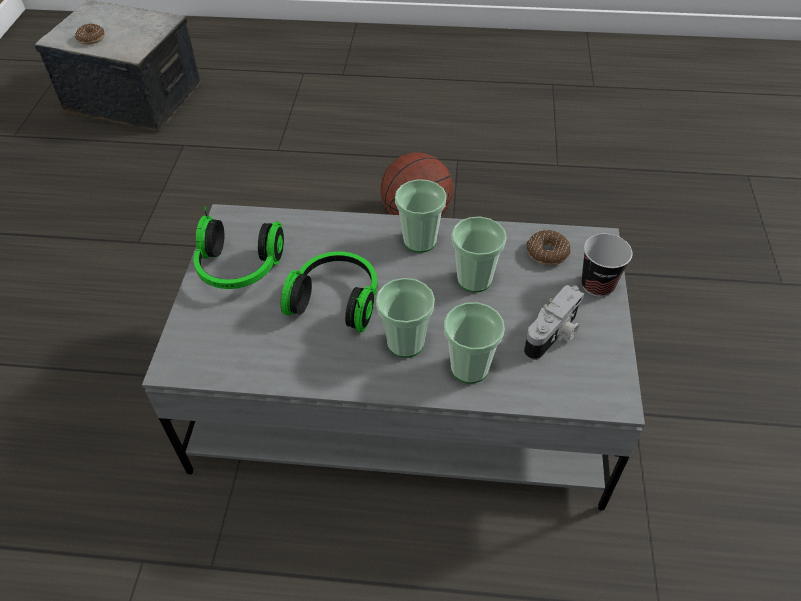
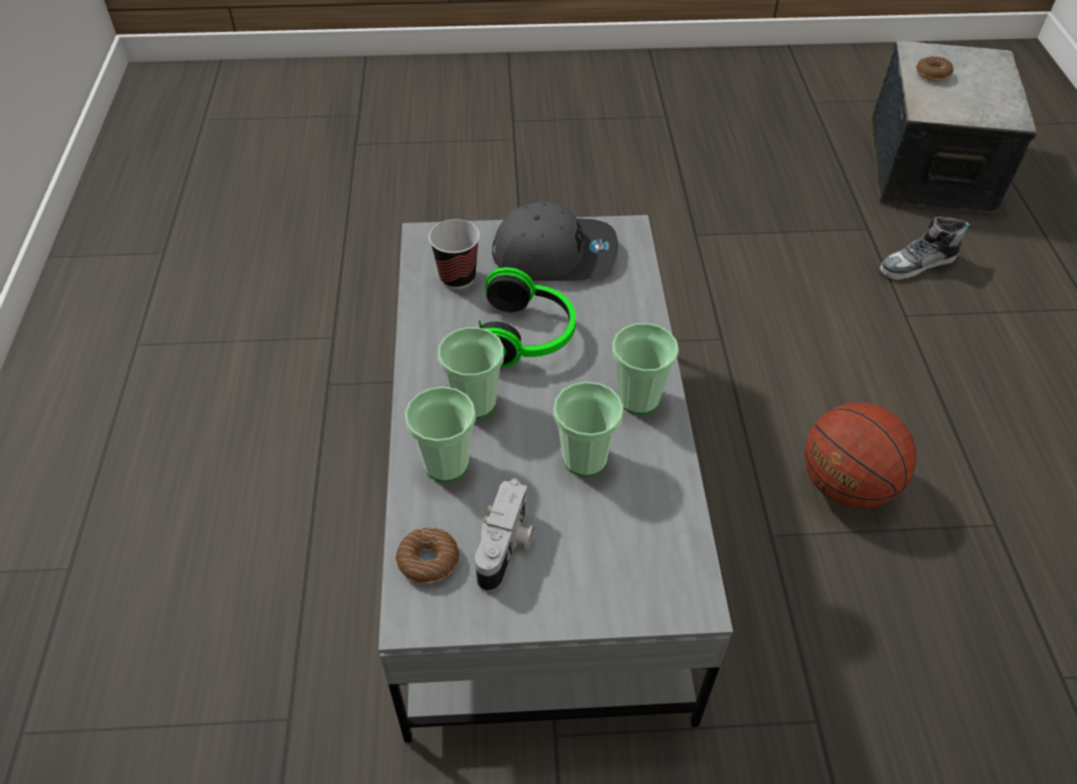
camera: 80 degrees right, 0 degrees up
(232, 131) = (917, 264): none -> shoe
(239, 269) = (555, 254): headphones -> grey cap
(547, 253) = (653, 537): donut -> donut (428, 561)
(553, 335) = (506, 547): camera -> camera turned 105 degrees counterclockwise
(597, 285) = (605, 599): cup -> cup (457, 277)

